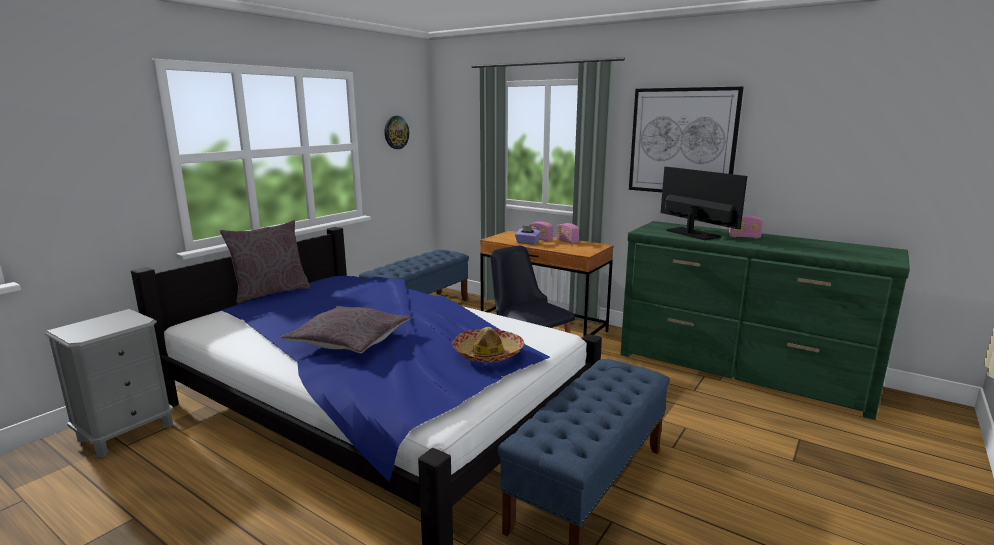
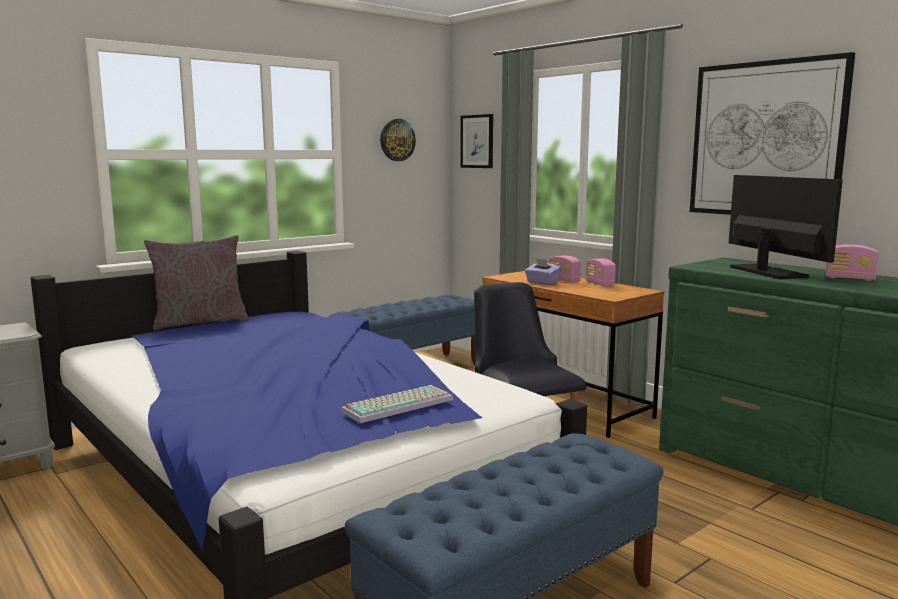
camera: 15 degrees right, 5 degrees down
(349, 340) = (240, 375): grey pillow -> none
(456, 132) = (477, 141): none -> picture
(488, 353) = (398, 404): hat -> keyboard

